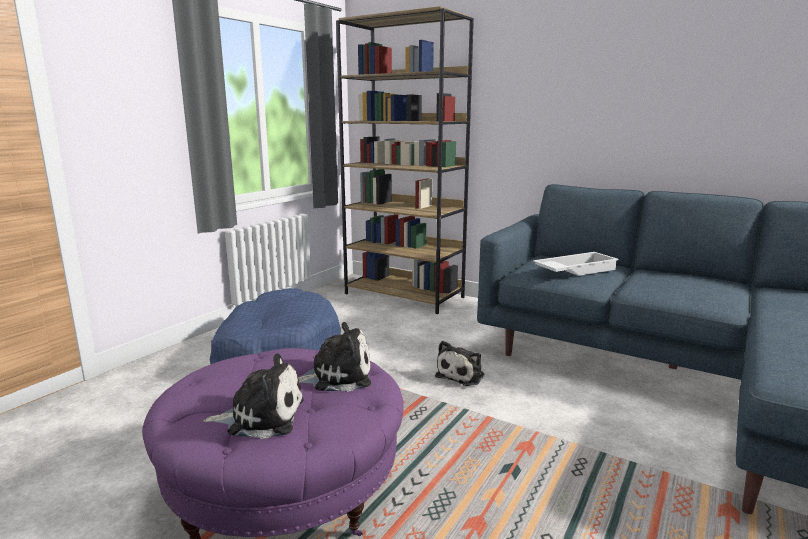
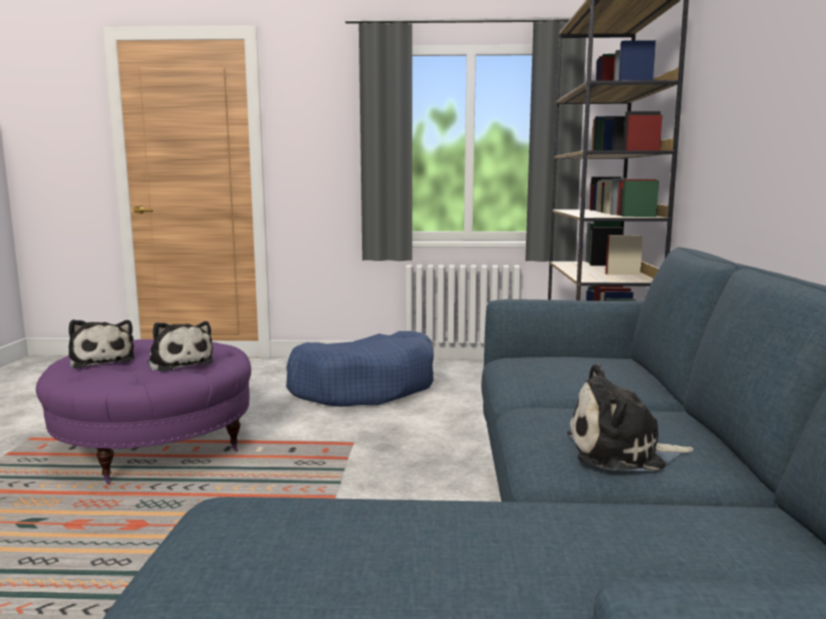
camera: 60 degrees right, 5 degrees down
(462, 375) = (419, 465): plush toy -> plush toy (621, 452)
(575, 270) = (563, 373): white tray -> none

